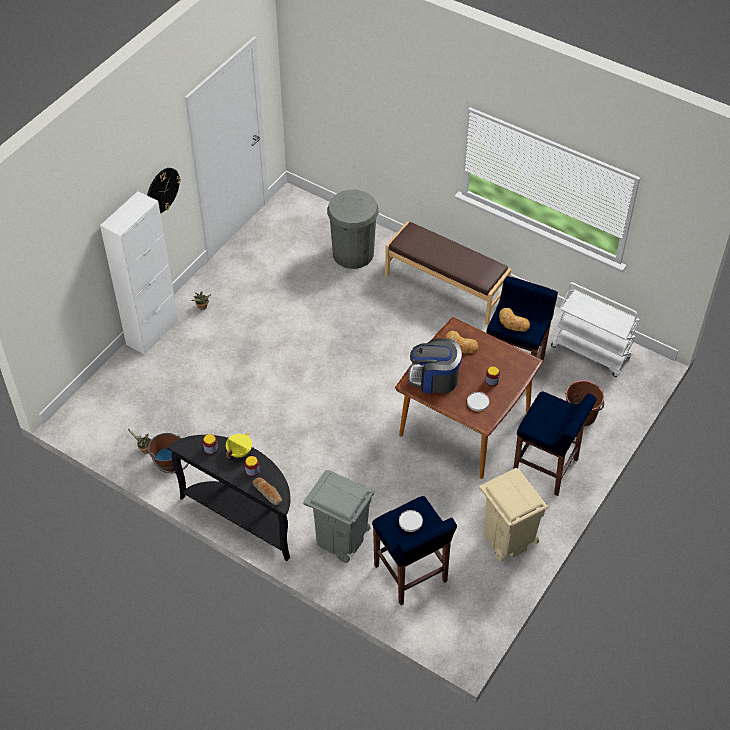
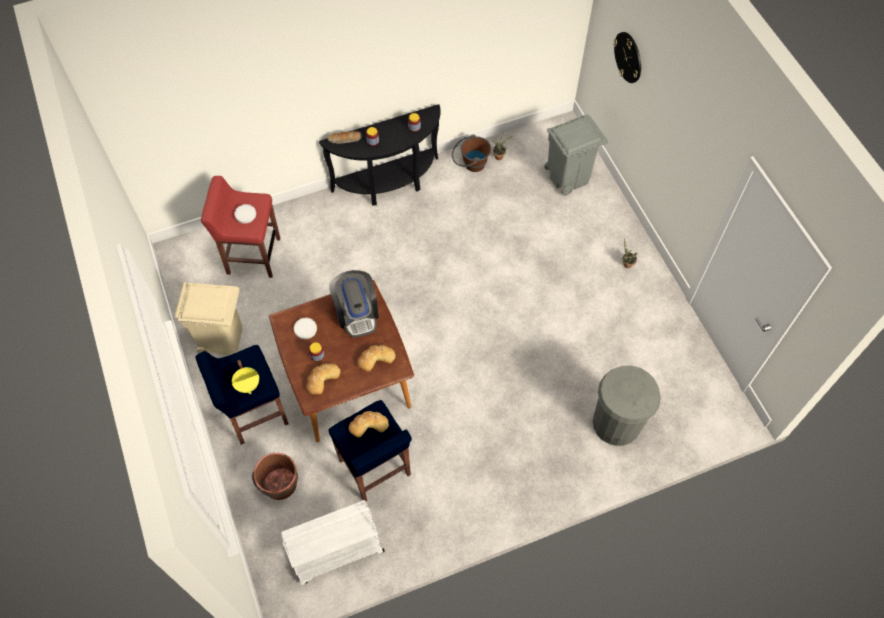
camera: 125 degrees right, 10 degrees up
(152, 332) = (621, 215): white cabinet -> none
(162, 190) = (694, 170): wall clock -> wall clock (628, 57)
(239, 452) = (397, 142): yellow cooking pot -> yellow cooking pot (248, 384)
(341, 539) = (319, 231): grey trash can -> grey trash can (568, 176)
(411, 574) = (252, 256): blue stool -> red stool
(434, 378) = (357, 313): coffee machine -> coffee machine turned 120 degrees clockwise
(446, 287) = (514, 478): brown bench -> none
(507, 366) = (322, 379): none -> bread

